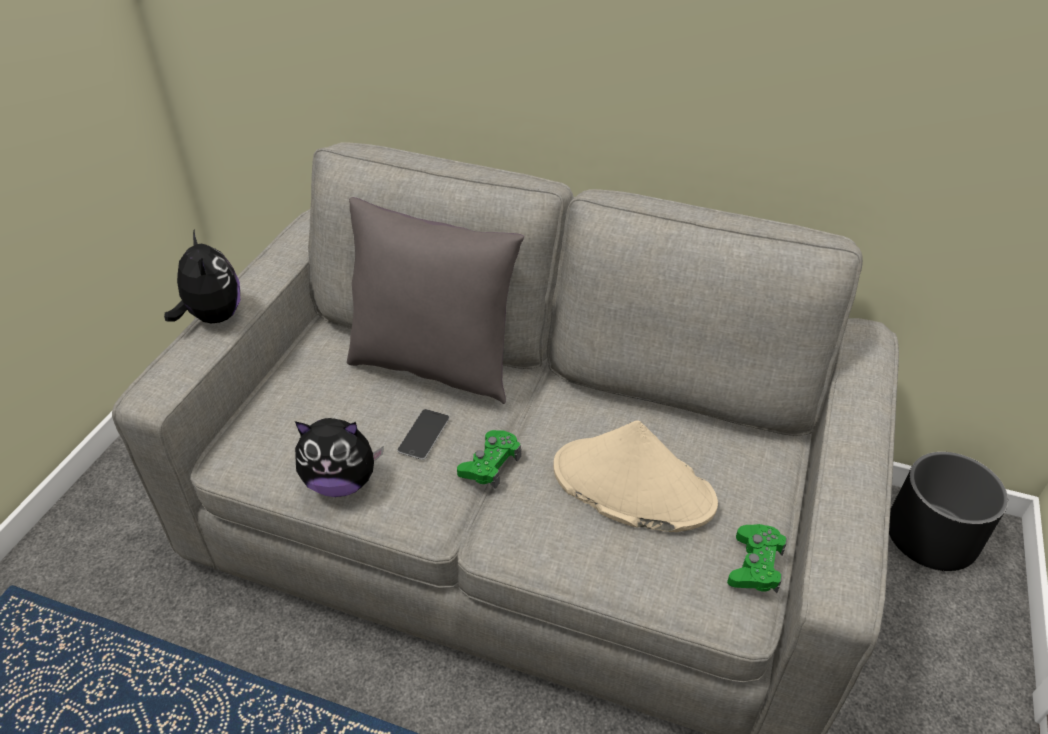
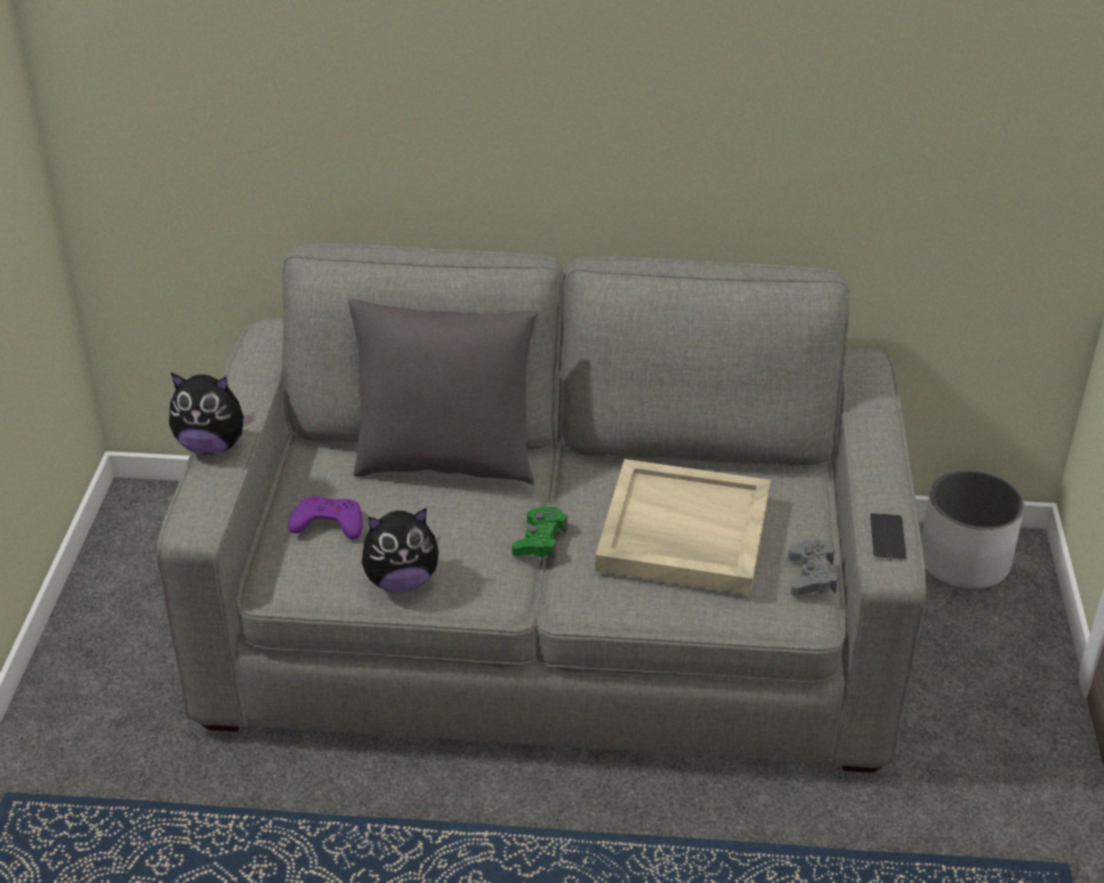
camera: 15 degrees left, 5 degrees down
(213, 316) = (212, 446): plush toy -> plush toy turned 135 degrees clockwise
(300, 408) = (328, 523): none -> purple game controller
(424, 434) = (465, 525): phone -> phone (887, 537)
(632, 486) = (682, 533): beige hat -> beige tray
(755, 564) = (811, 576): green game controller -> grey game controller
(931, 536) = (963, 561): black planter -> white planter

